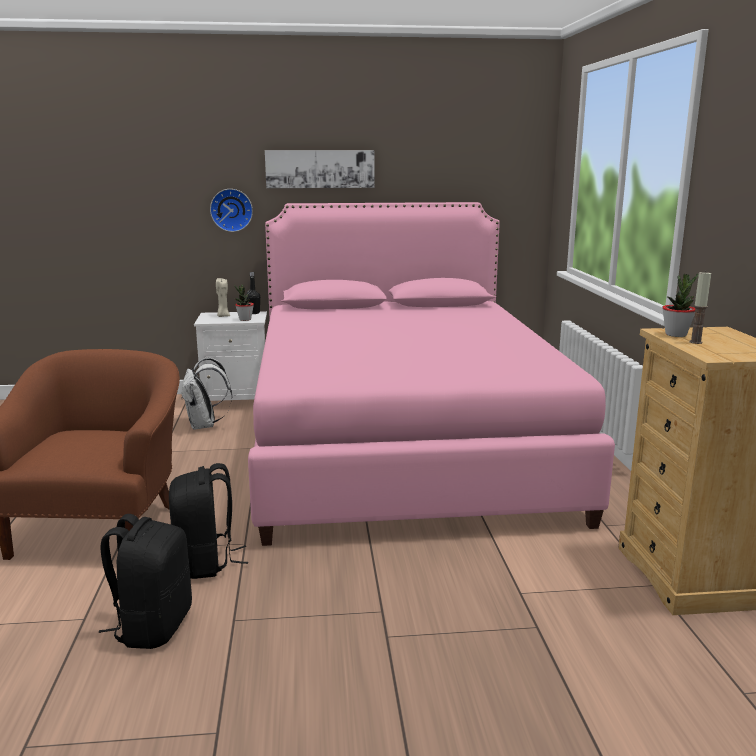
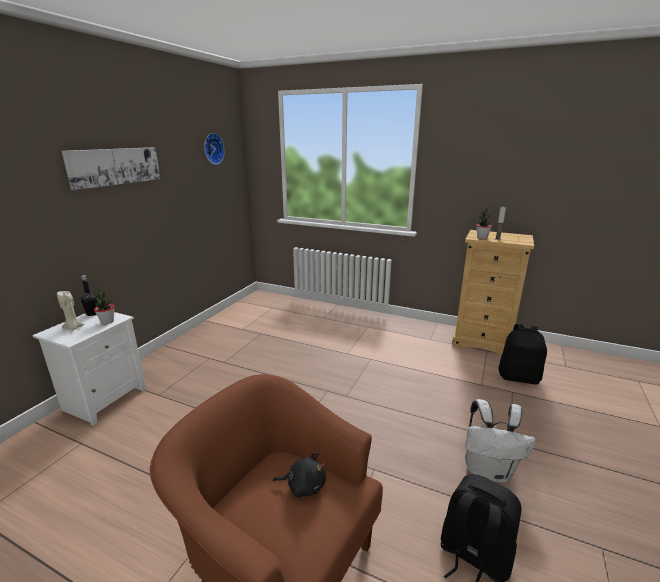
camera: 60 degrees left, 5 degrees up
(100, 445) = (304, 485): none -> black plush toy
(205, 425) = (131, 433): white backpack -> white backpack (488, 470)
(206, 563) = (391, 499): black backpack -> black backpack (519, 377)
(231, 210) = (39, 218): wall clock -> wall clock (212, 149)
(401, 446) = (288, 357): pink bed -> none

